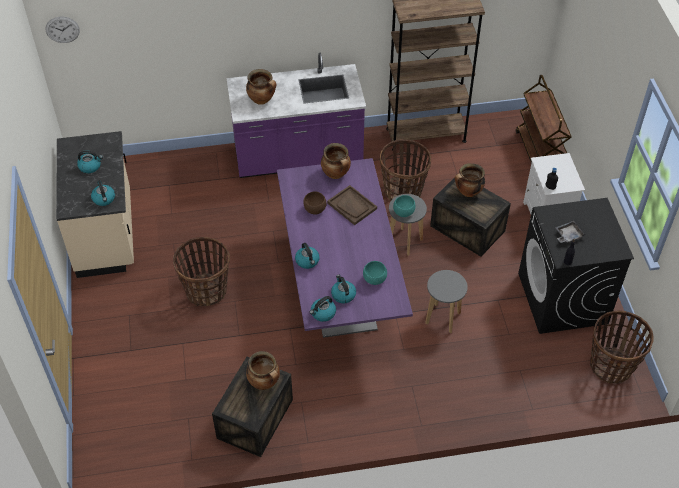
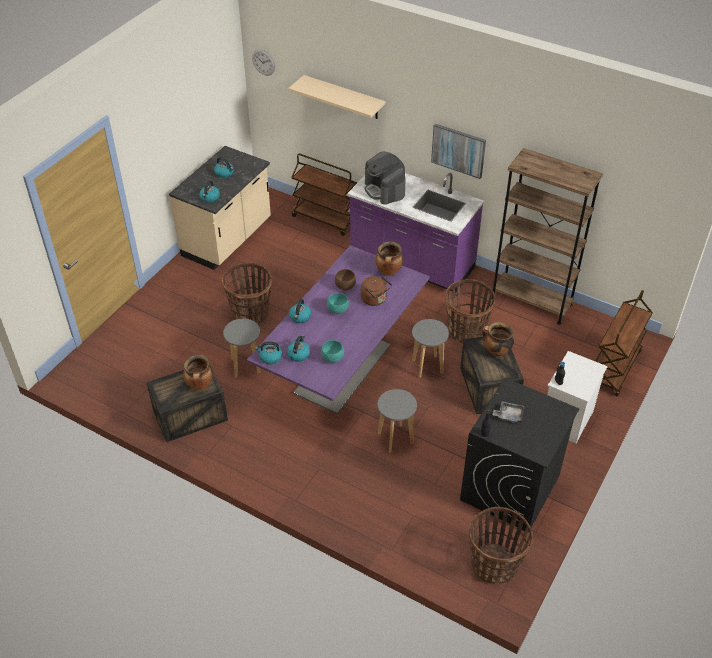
camera: 40 degrees right, 5 degrees down
(175, 27) = (344, 97): none -> beige shelf
(179, 161) = (325, 219): none -> brown cart
(255, 341) = (245, 366): none -> grey stool
(262, 100) = (384, 190): cooking pot -> coffee machine
(319, 27) = (458, 150): none -> picture
(352, 206) = (375, 300): brown tray -> brown kettle
(403, 212) = (422, 333): turquoise bowl -> turquoise bowl (337, 310)

